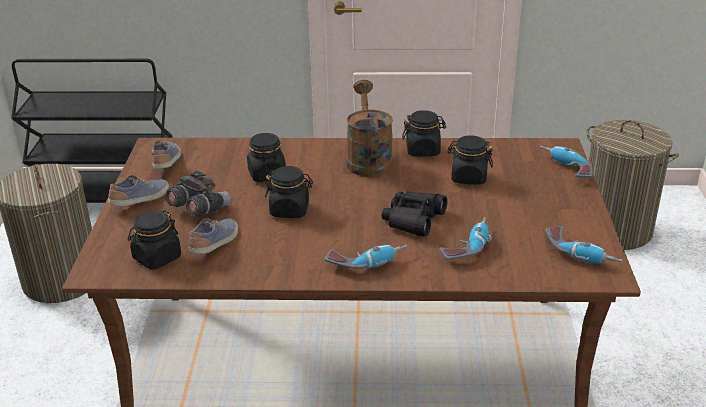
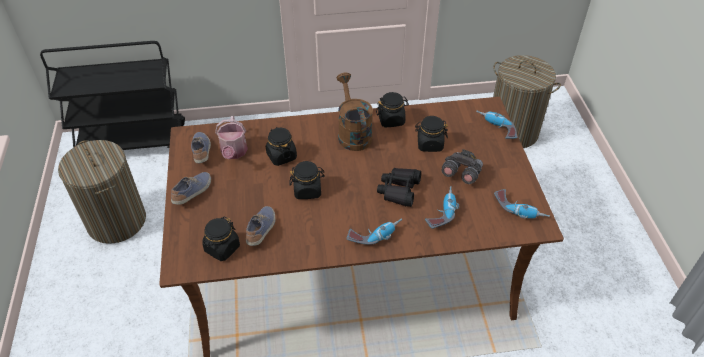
camera: 10 degrees left, 15 degrees up
(199, 209) = (240, 197): grey binoculars -> grey binoculars (461, 174)
(207, 166) = (233, 153): none -> watering can

